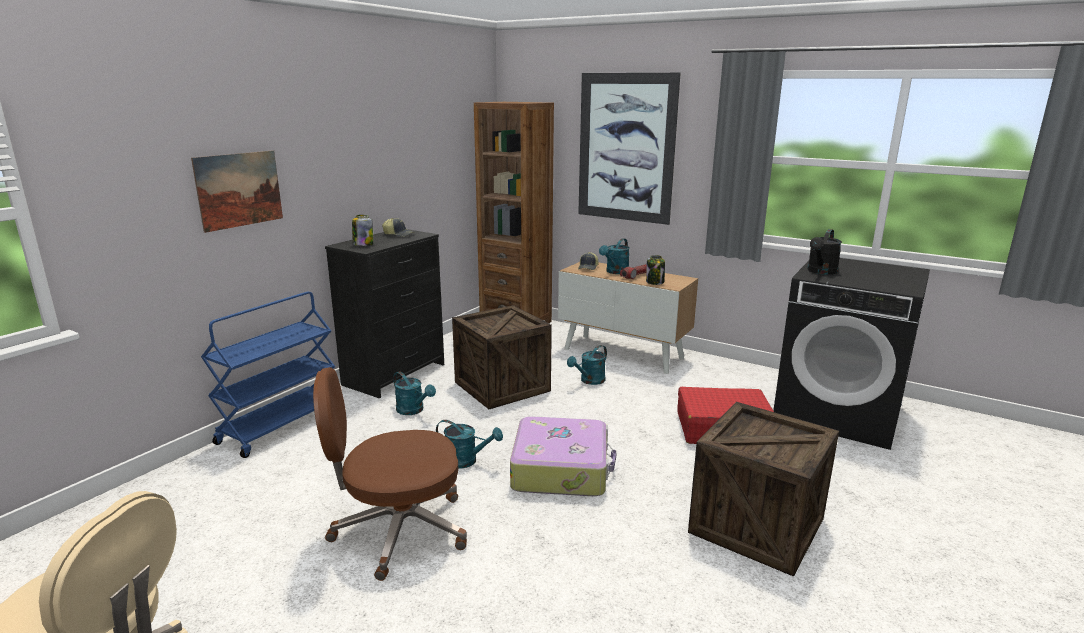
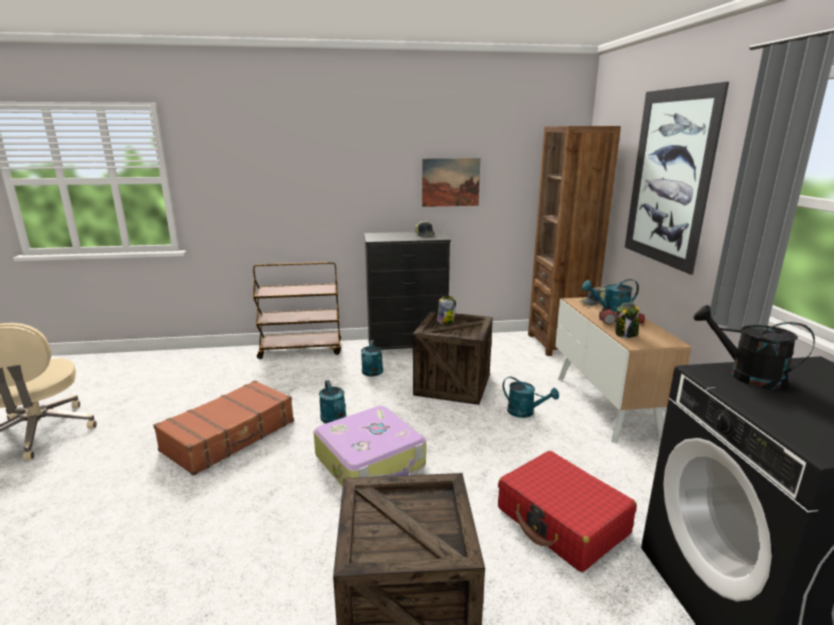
camera: 50 degrees right, 0 degrees up
(239, 190) = (298, 182): picture -> picture (450, 182)
(281, 425) = (301, 350): blue cart -> brown cart
(363, 245) = (383, 236): jar -> jar (445, 321)
(398, 531) = (230, 436): brown office chair -> brown suitcase
(589, 381) = (525, 412): turquoise watering can -> turquoise watering can turned 150 degrees counterclockwise
(821, 272) = (746, 375): black watering can -> black watering can turned 45 degrees clockwise

